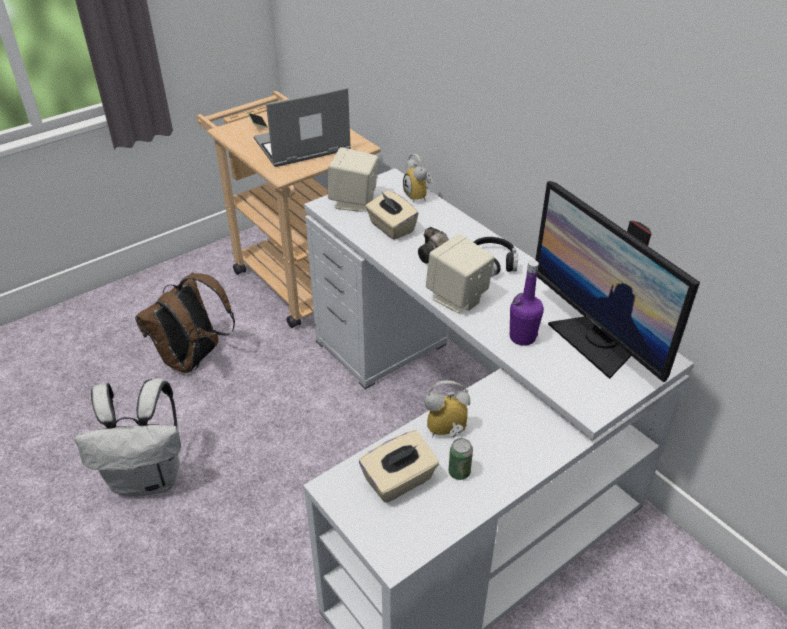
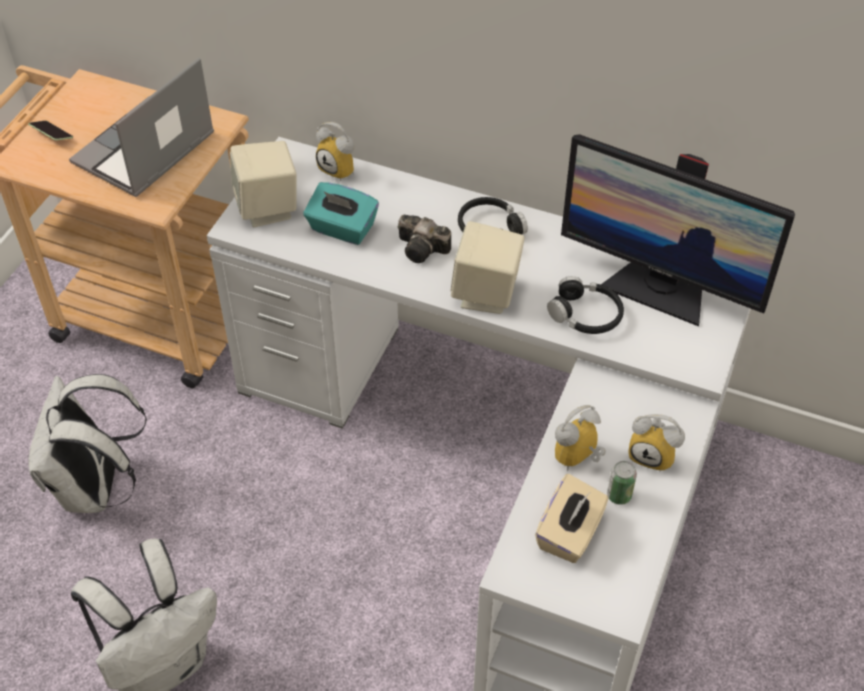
camera: 30 degrees left, 10 degrees up
(193, 360) = (96, 488): brown backpack -> white backpack
(391, 228) = (342, 229): beige tissue box -> turquoise tissue box
(510, 456) = (653, 455): none -> alarm clock
(522, 337) = (585, 315): purple bottle -> black headphones

